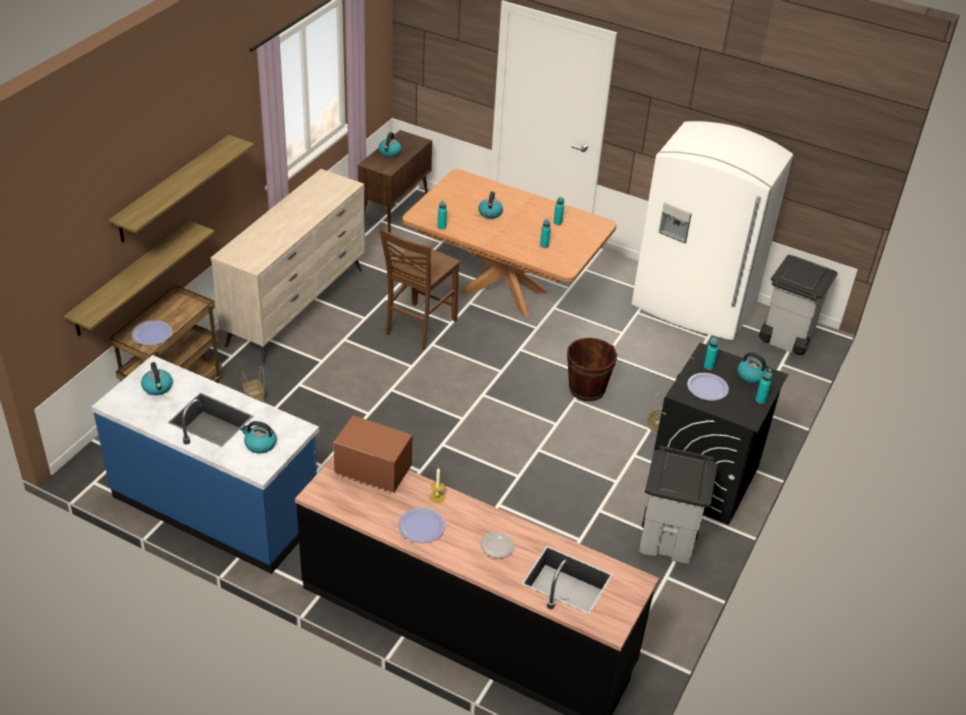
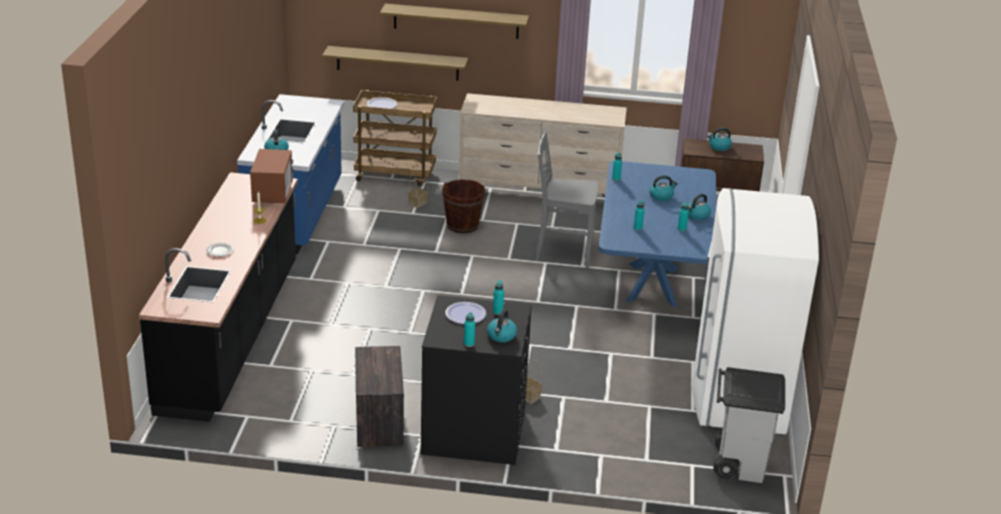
camera: 70 degrees right, 10 degrees down
(158, 387) = (311, 108): kettle -> kettle (697, 215)
(419, 327) = (562, 252): brown chair -> grey chair
(421, 526) = (226, 220): plate -> none
(504, 292) = (652, 284): brown dining table -> blue dining table
(586, 389) = (550, 349): brown bucket -> brown bucket (462, 225)
(668, 540) = (379, 421): grey trash can -> crate

